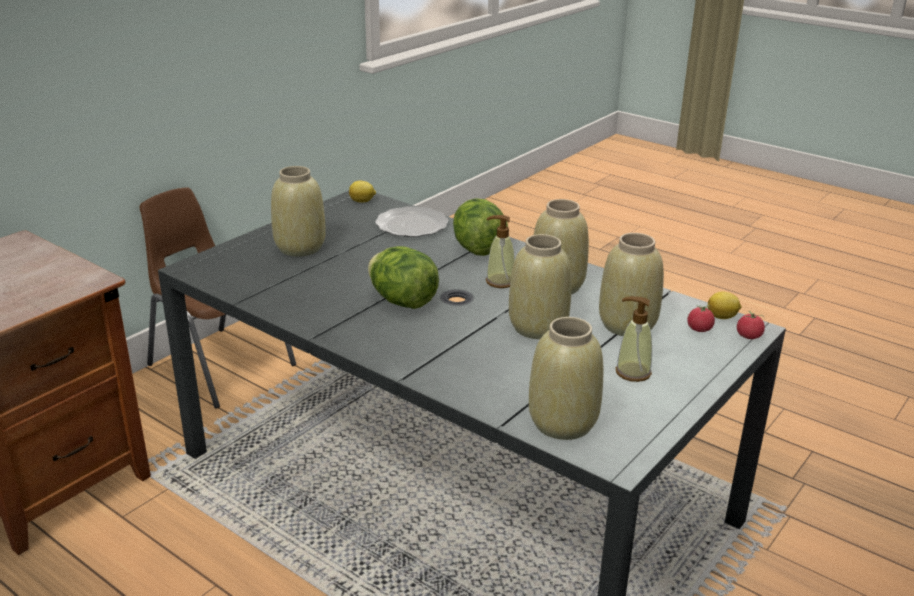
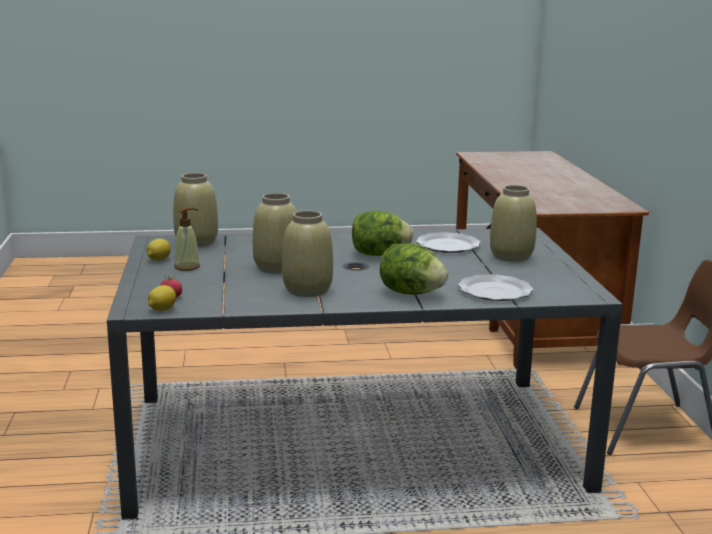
camera: 135 degrees right, 10 degrees down
(310, 284) = (447, 245): none -> plate
(362, 201) = (577, 293): lemon -> lemon (158, 260)
(500, 282) = (349, 280): soap dispenser -> none
(626, 325) = (224, 285): beige vase -> none
(748, 336) = (130, 304): tomato -> none

